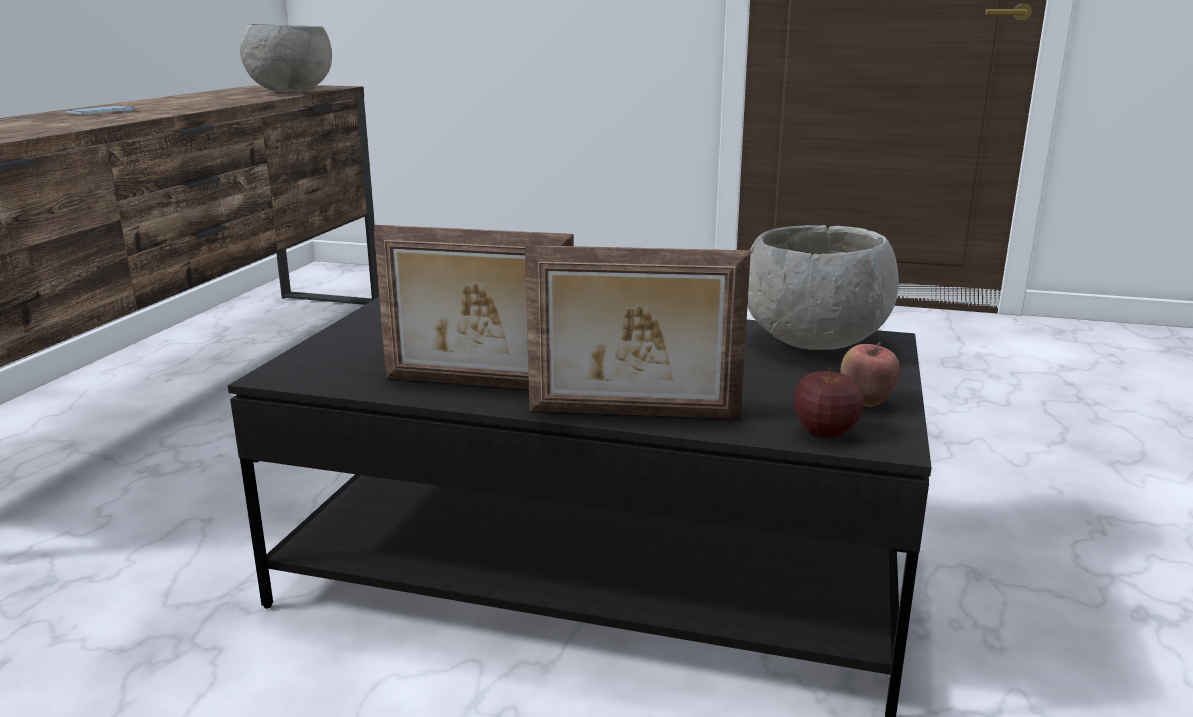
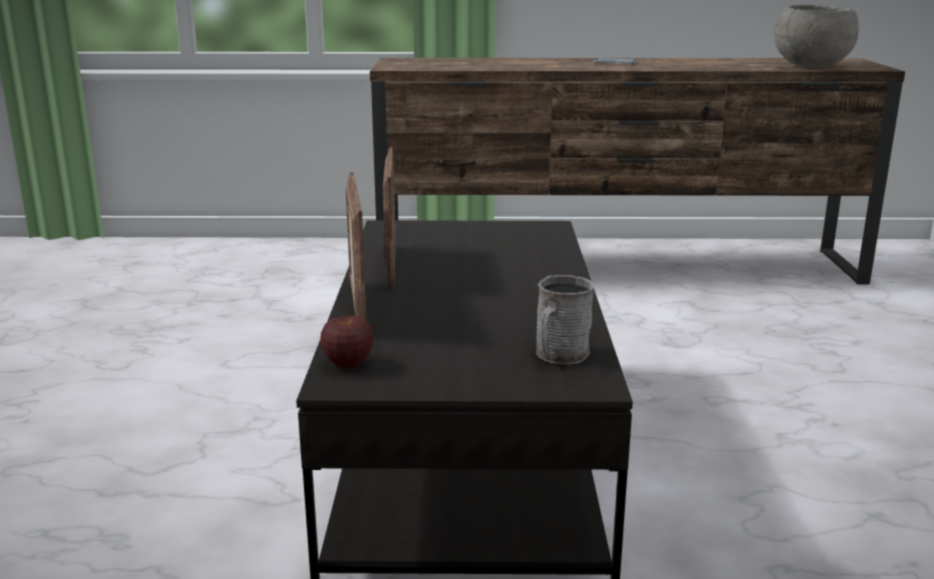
camera: 75 degrees right, 0 degrees up
(815, 342) = (559, 356): grey bowl -> grey mug
(865, 403) = (414, 377): apple -> none

